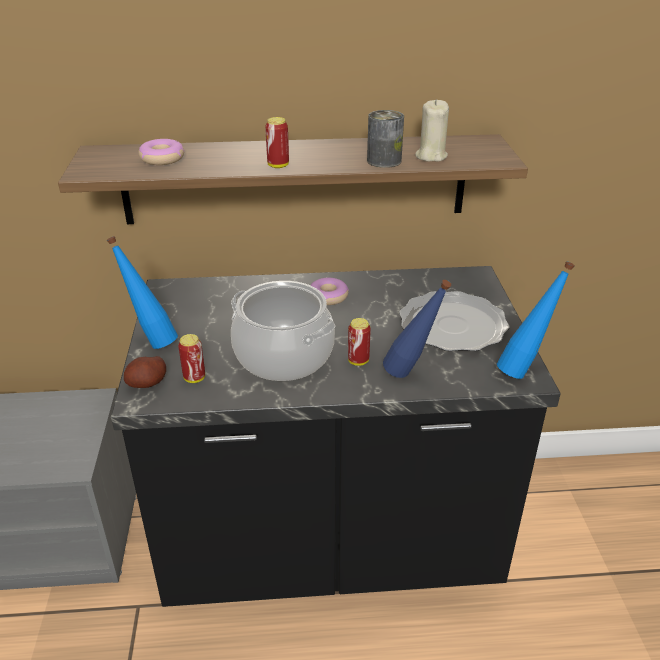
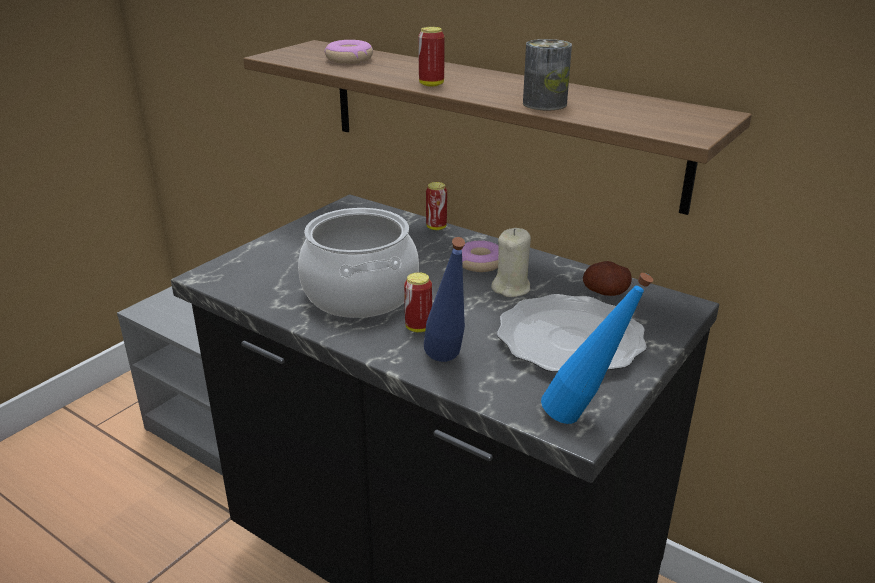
camera: 40 degrees right, 5 degrees down
(147, 383) = (228, 267): potato -> potato (605, 292)
(151, 341) = (278, 239): blue bottle -> none
(194, 378) = (265, 279): can -> can (436, 227)
(431, 156) = (608, 112): beige candle -> beige candle (511, 288)

